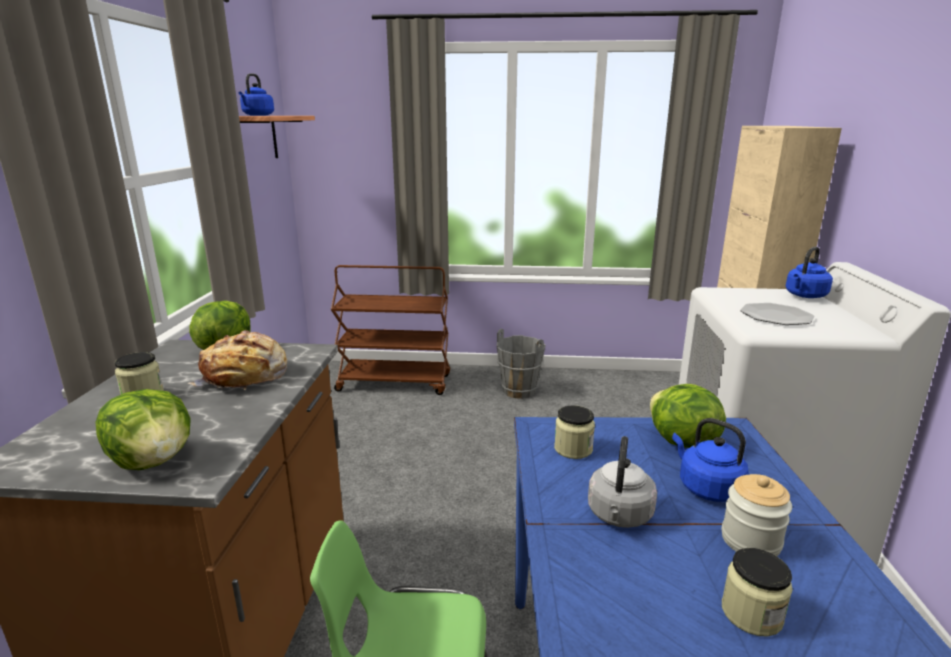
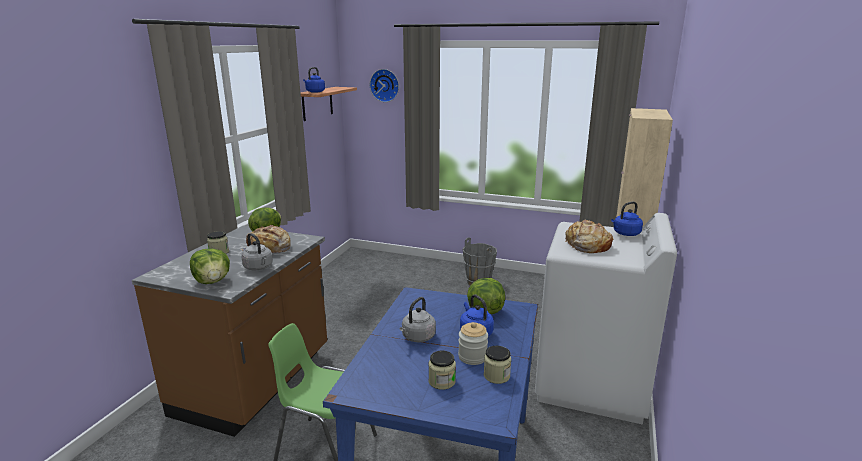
camera: 15 degrees right, 0 degrees up
(244, 416) = (259, 267): none -> grey kettle
(357, 113) = (385, 85): none -> wall clock
(395, 383) = (397, 267): brown cart -> none
(573, 449) = (421, 306): jar -> jar (496, 376)
(776, 316) = (586, 245): plate -> bread

